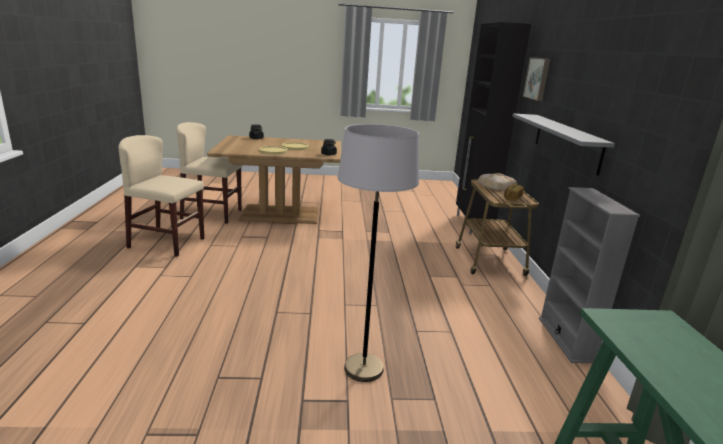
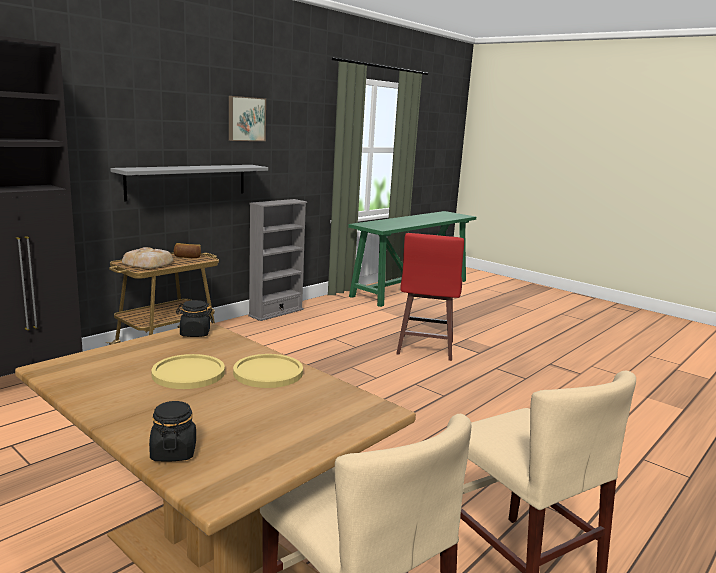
camera: 135 degrees left, 5 degrees down
(363, 368) = (424, 348): grey floor lamp -> red stool
(538, 78) = (88, 123): picture -> picture (246, 119)

